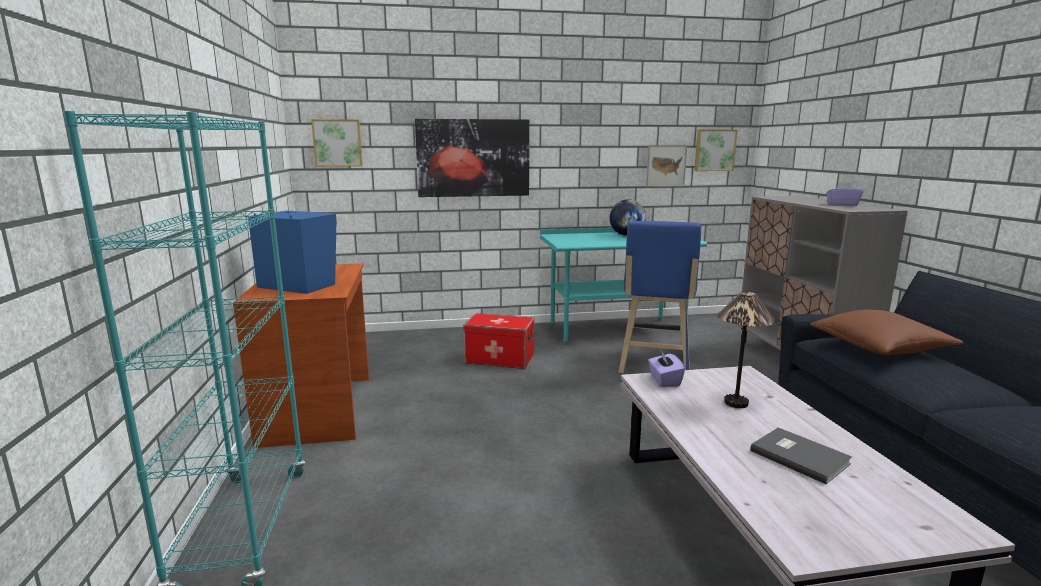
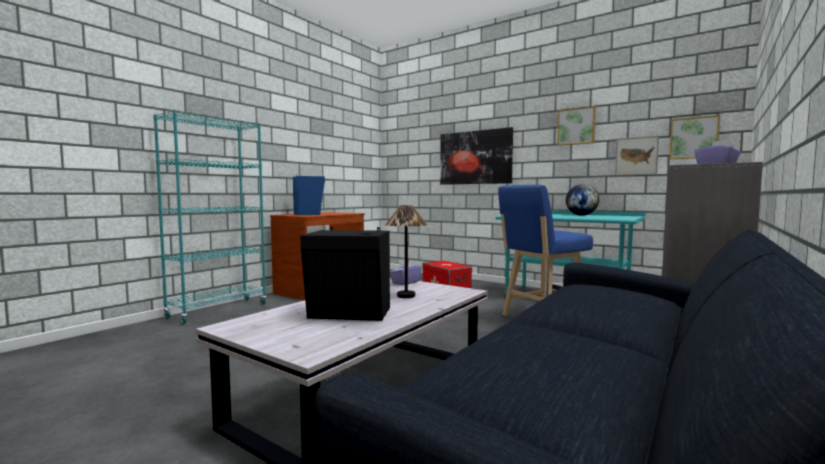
camera: 45 degrees right, 10 degrees down
(337, 143) = (402, 152): picture -> picture (576, 126)
(799, 456) = (350, 314): grey book -> black speaker
(880, 347) = (596, 290): brown pillow -> none

